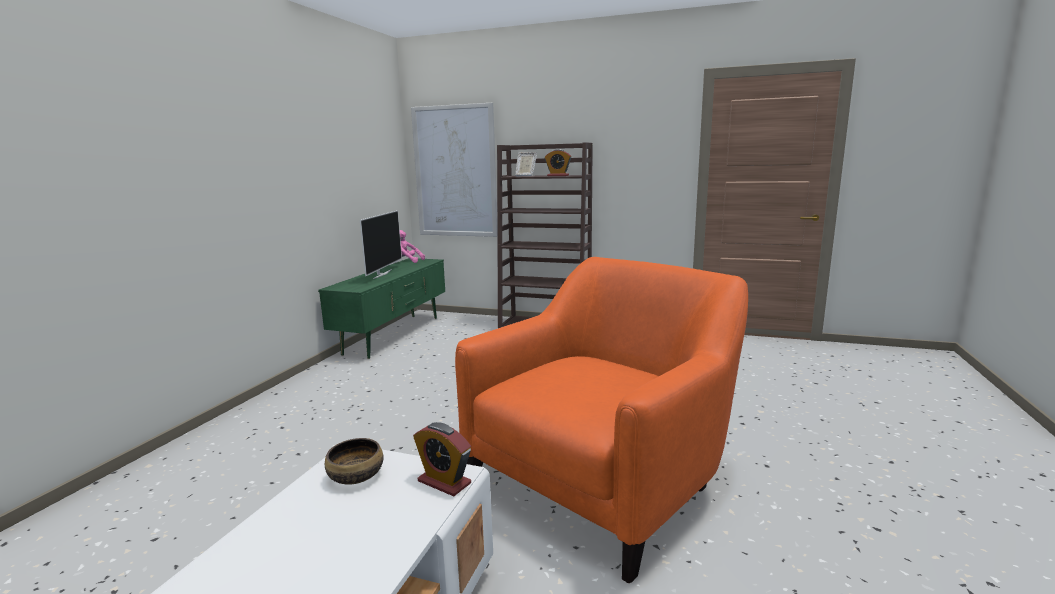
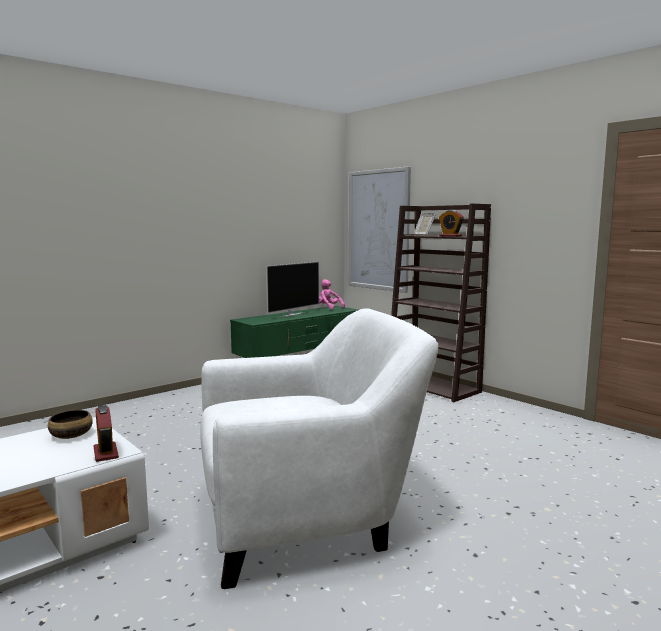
camera: 30 degrees right, 5 degrees down
(602, 478) = (309, 514): orange armchair -> white armchair

